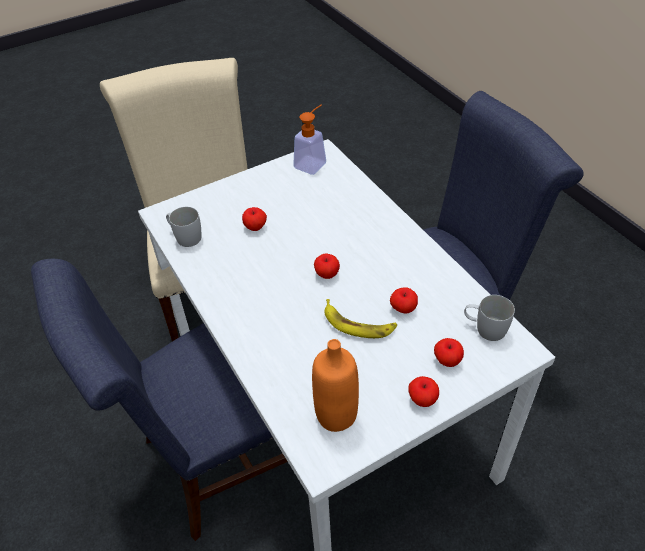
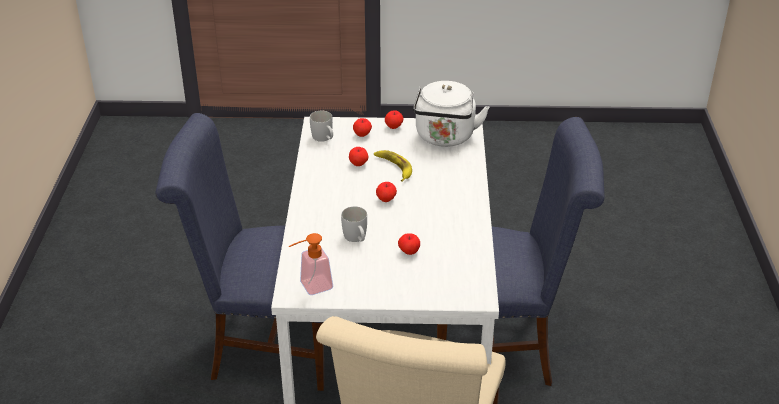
camera: 150 degrees left, 10 degrees down
(185, 237) = (470, 268): white mug -> white mug (356, 238)
(336, 415) = (445, 138): orange bottle -> white kettle

